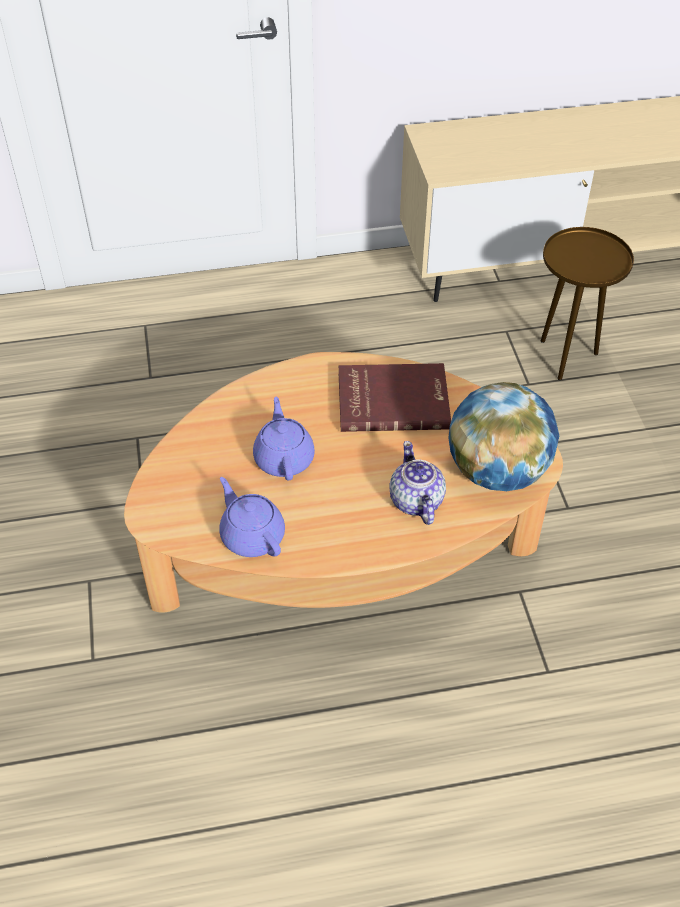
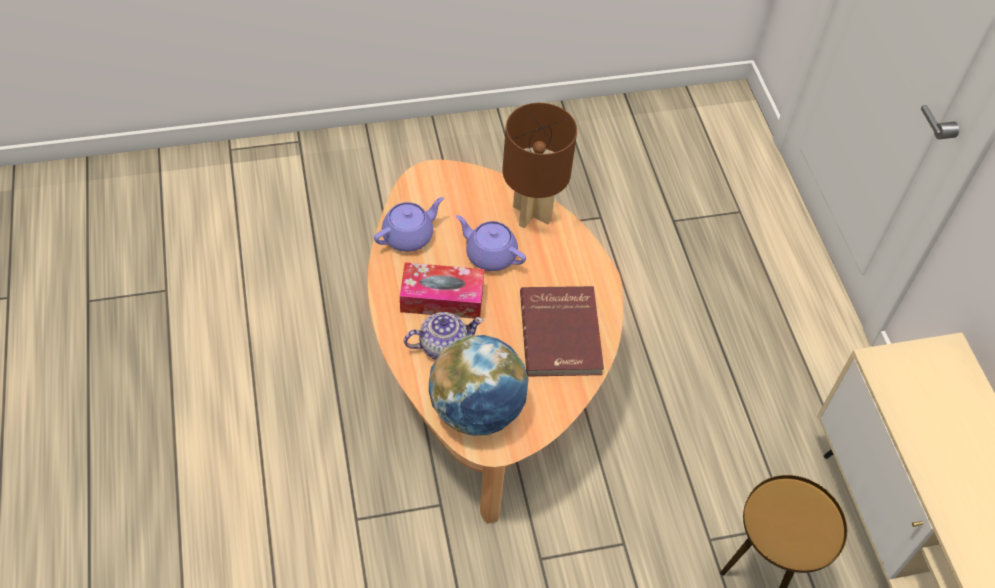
camera: 85 degrees right, 5 degrees up
(222, 419) = (532, 213): none -> brown table lamp
(284, 458) = (490, 255): purple teapot -> purple teapot turned 135 degrees counterclockwise
(348, 502) = (442, 298): none -> tissue box

